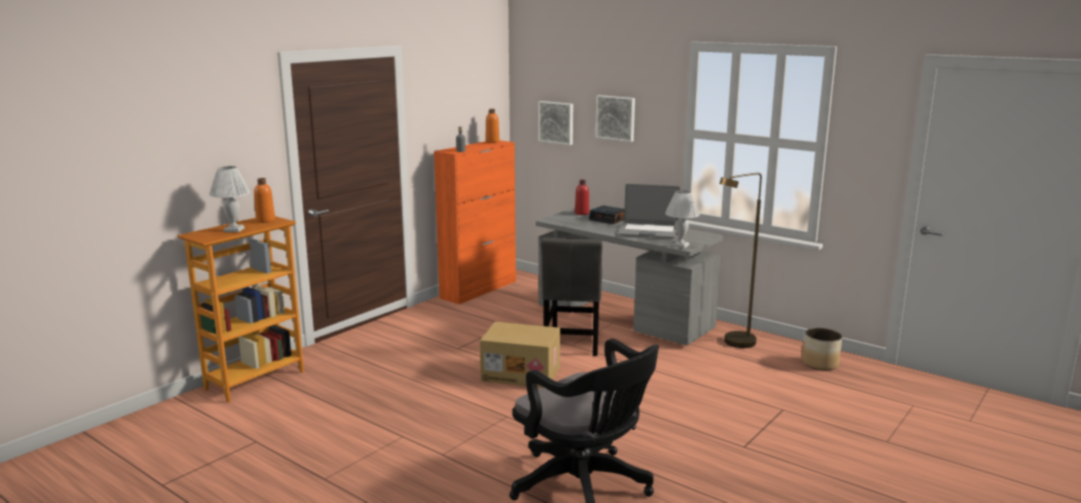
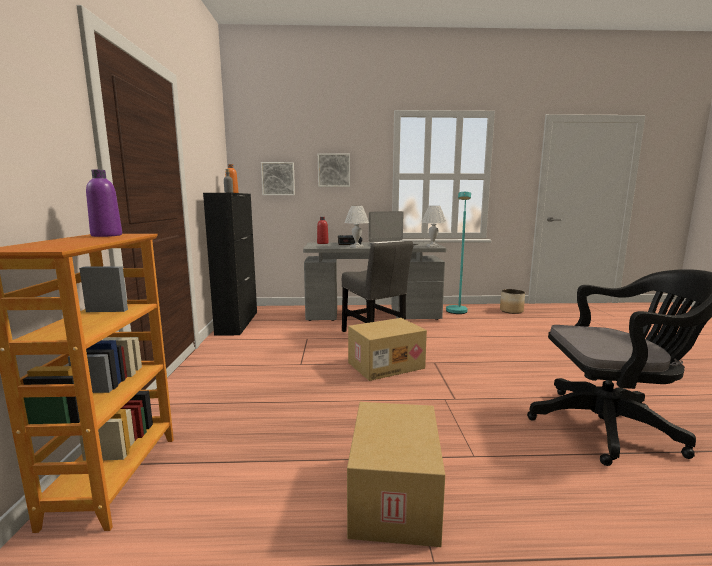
camera: 40 degrees left, 5 degrees down
(234, 230) = (80, 241): white table lamp -> white table lamp (356, 247)
(265, 220) = (106, 235): orange bottle -> purple bottle
(358, 448) = (392, 495): none -> cardboard box
(479, 289) = (237, 322): orange cabinet -> black cabinet
(734, 344) = (457, 313): brown floor lamp -> turquoise floor lamp

